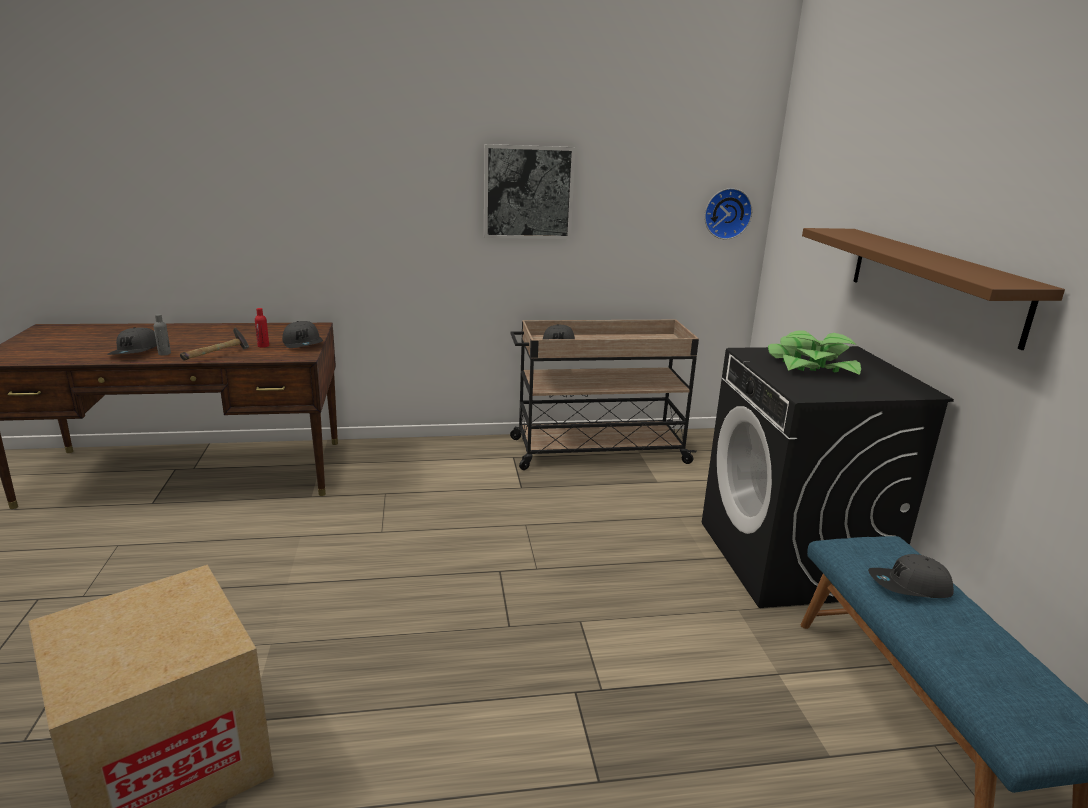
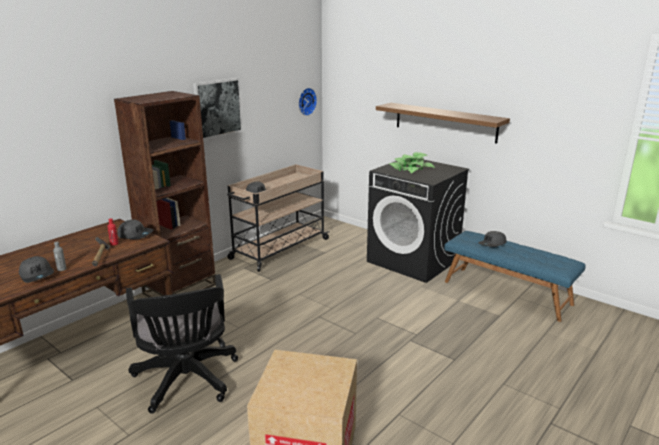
camera: 40 degrees left, 0 degrees up
(224, 568) = (187, 382): none -> black office chair
(402, 452) = (180, 289): none -> brown bookcase

